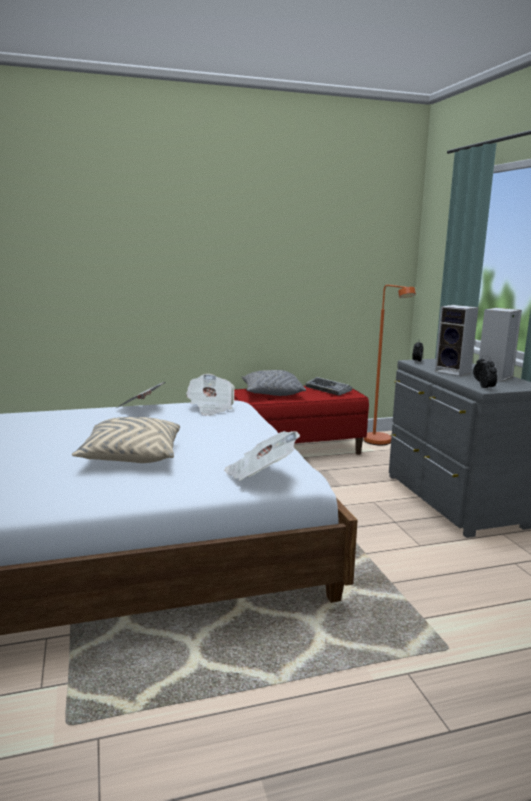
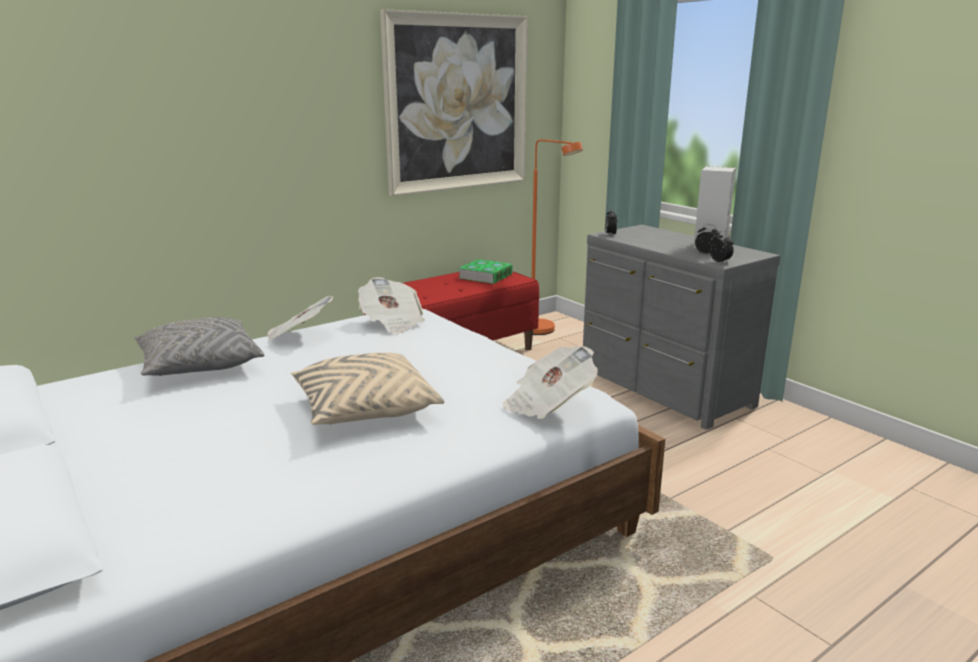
camera: 20 degrees left, 5 degrees up
(271, 394) = (423, 290): grey pillow -> grey pillow (199, 366)
(319, 253) = (457, 103): none -> picture
(329, 390) = (486, 276): keyboard -> book
(454, 372) = (664, 244): speaker -> none

